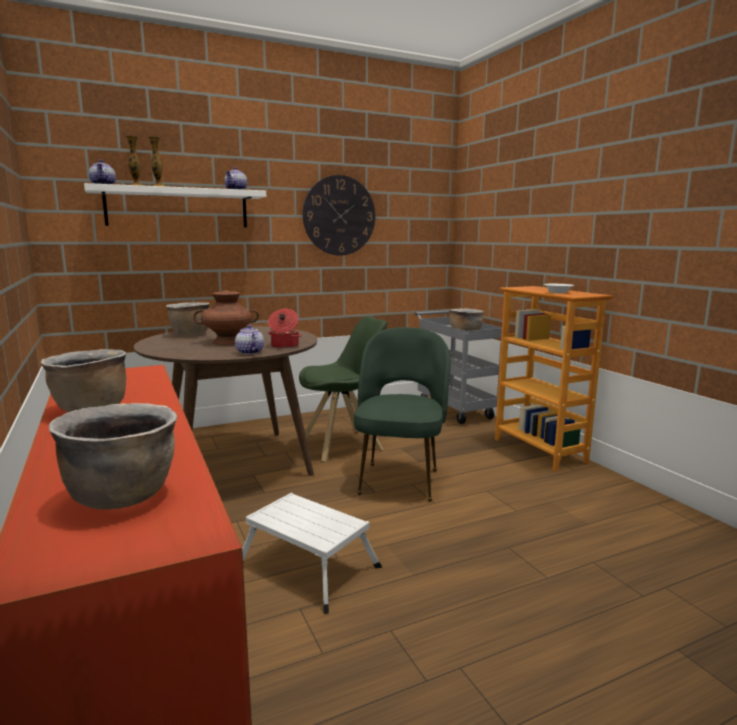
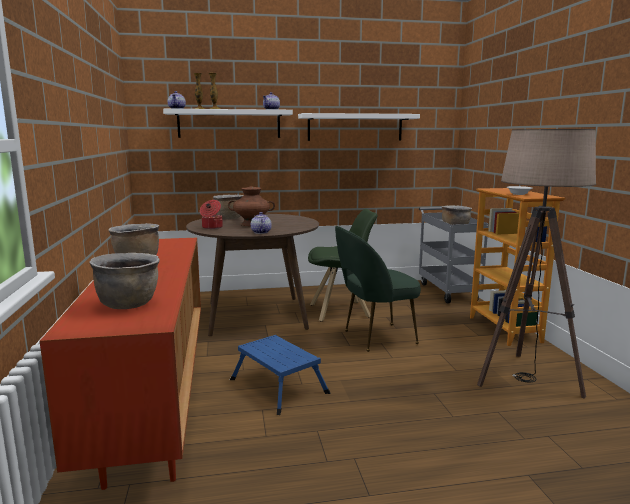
camera: 15 degrees right, 0 degrees up
(284, 346) = (289, 229): cooking pot -> cooking pot (211, 227)
(308, 566) = (279, 386): white step ladder -> blue step ladder
(339, 215) = (355, 127): wall clock -> white shelf
(400, 478) = (374, 338): green chair -> green chair turned 135 degrees counterclockwise
(597, 511) = (526, 378): none -> floor lamp

